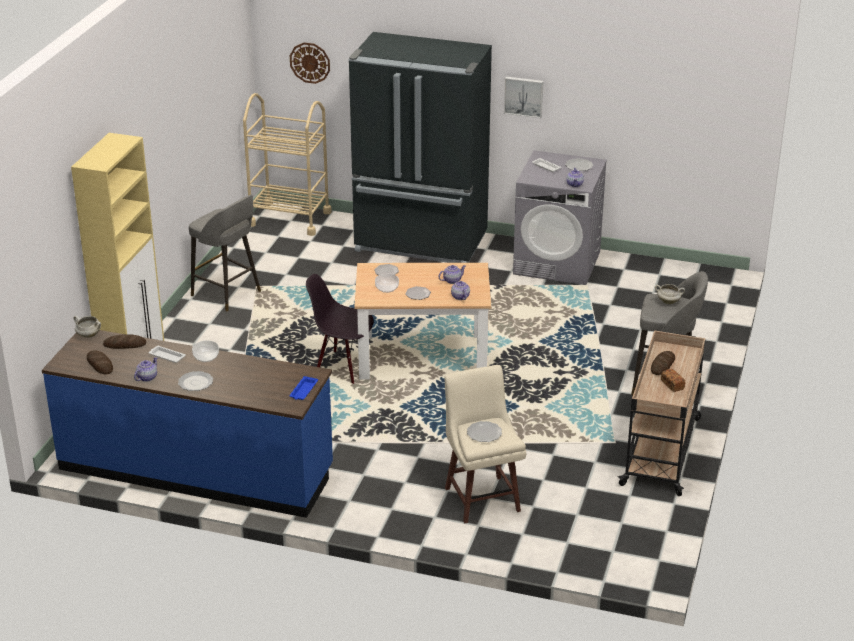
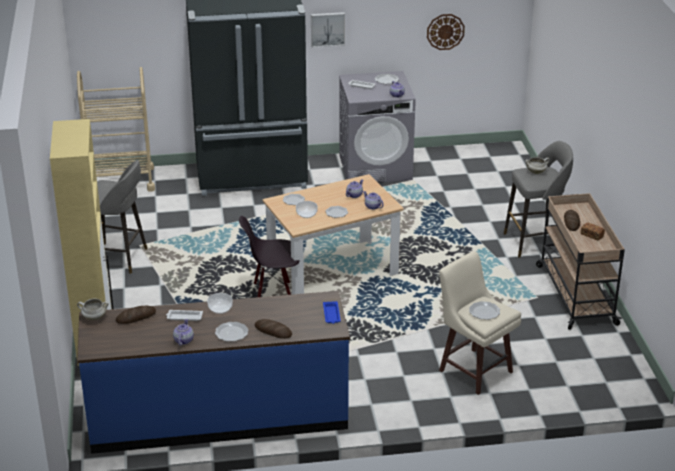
camera: 25 degrees left, 0 degrees up
(100, 364) = (129, 341): bread -> bread (273, 331)
(310, 62) = (124, 33): wall clock -> wall clock (445, 31)

